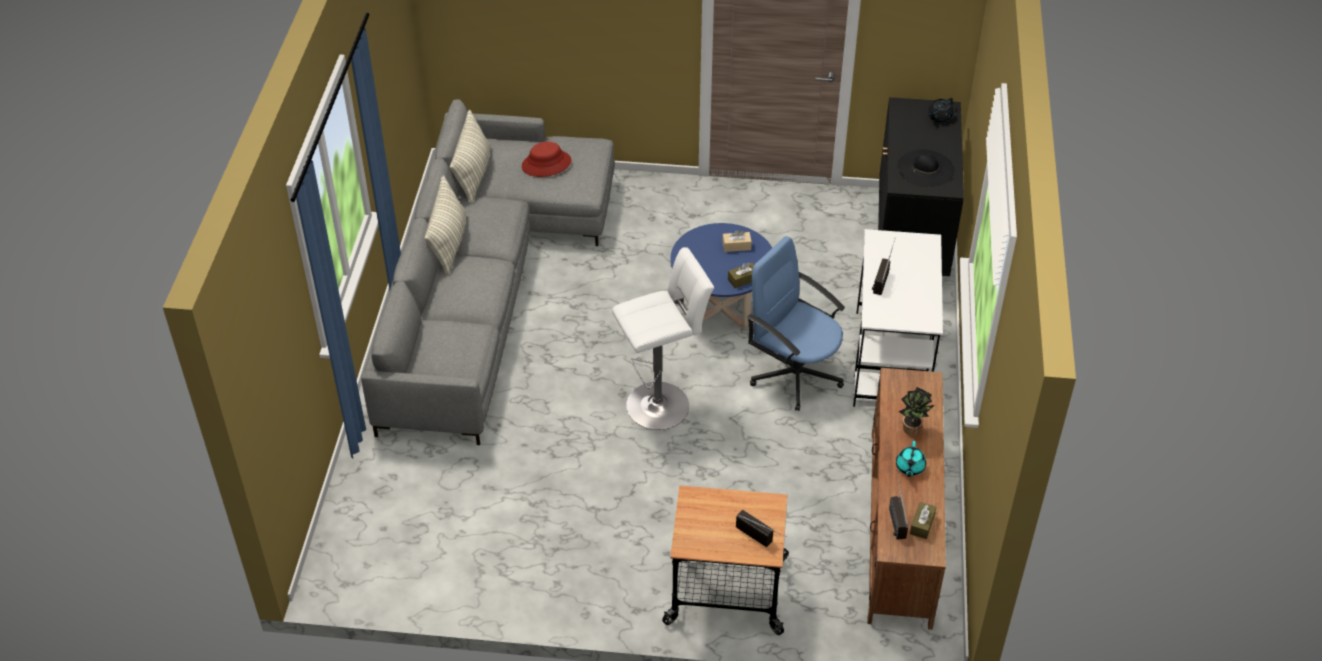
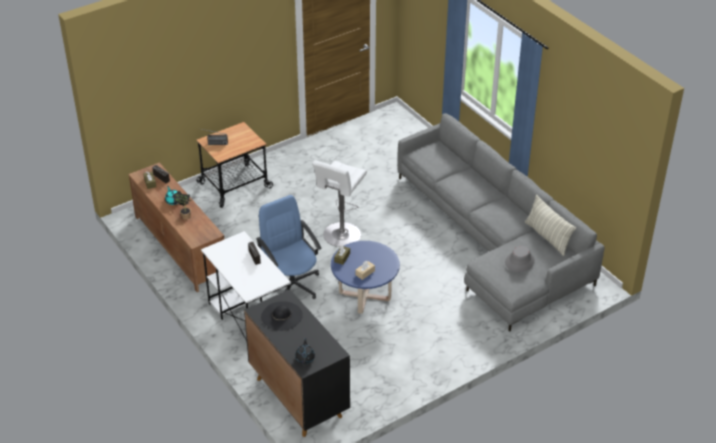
camera: 140 degrees right, 5 degrees down
(449, 243) = (505, 199): pillow -> none
(546, 164) = (519, 262): red hat -> grey hat
(794, 374) = (292, 284): blue office chair -> blue office chair turned 120 degrees counterclockwise

